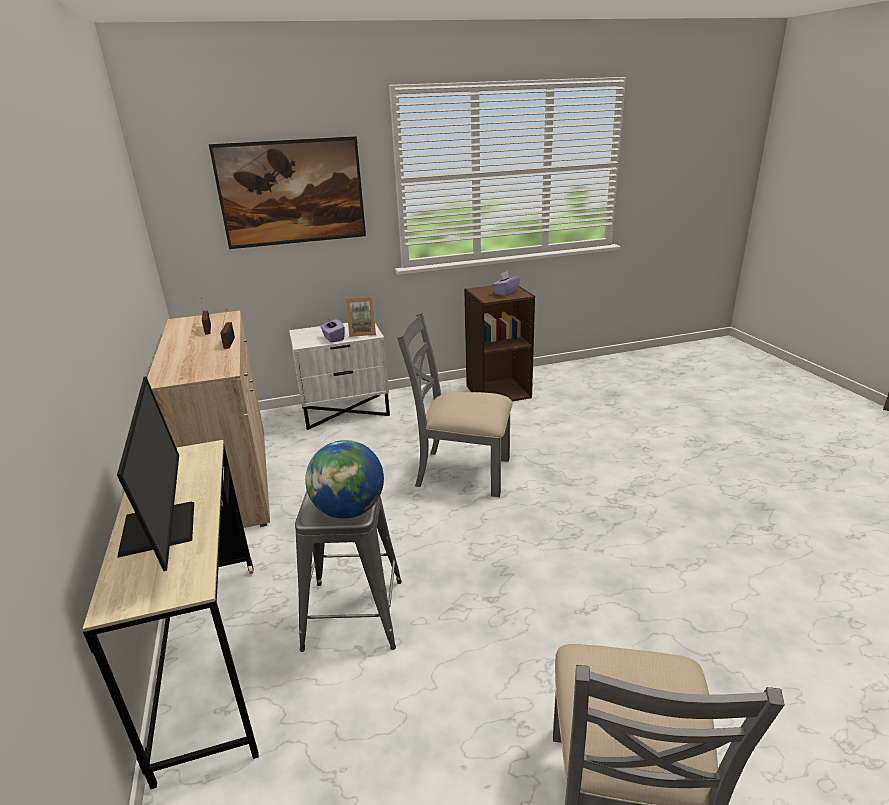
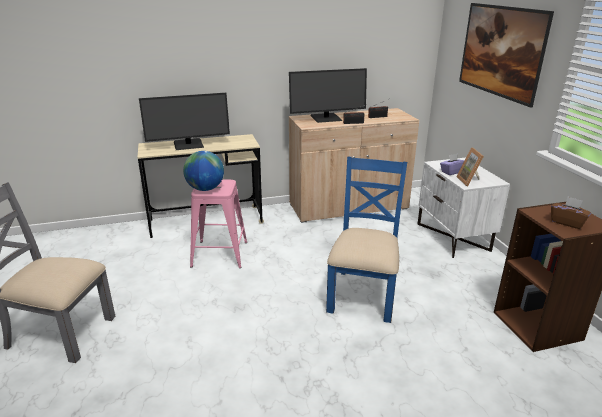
camera: 90 degrees right, 0 degrees up
(187, 360) = (326, 118): none -> monitor
(353, 614) = (220, 254): grey stool -> pink stool
(462, 472) = (363, 294): grey chair -> blue chair
(506, 292) = (567, 222): purple tissue box -> brown tissue box

